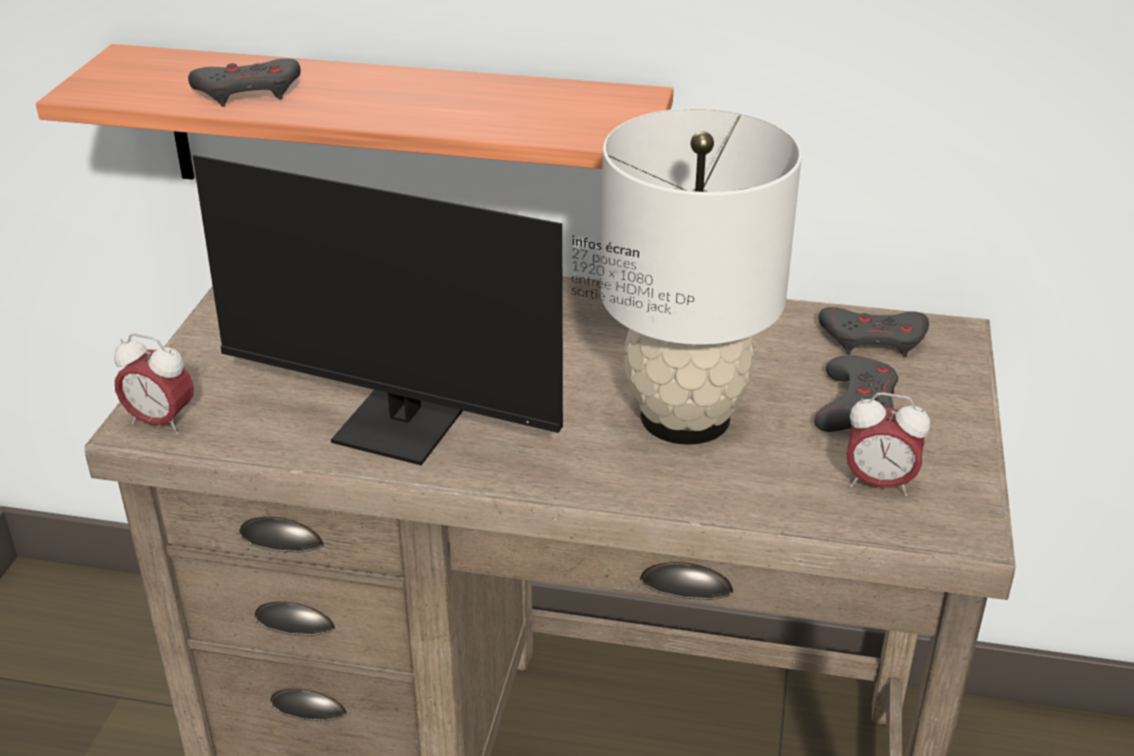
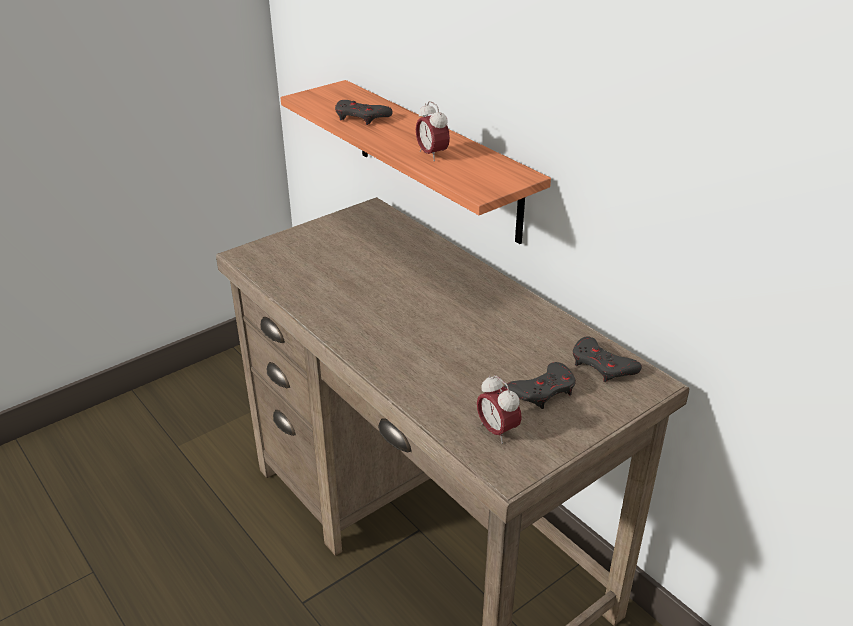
camera: 40 degrees right, 0 degrees up
(161, 422) = (250, 257): alarm clock -> alarm clock (432, 155)
(413, 432) = (331, 305): monitor -> none
(686, 417) = (452, 355): white table lamp -> none

